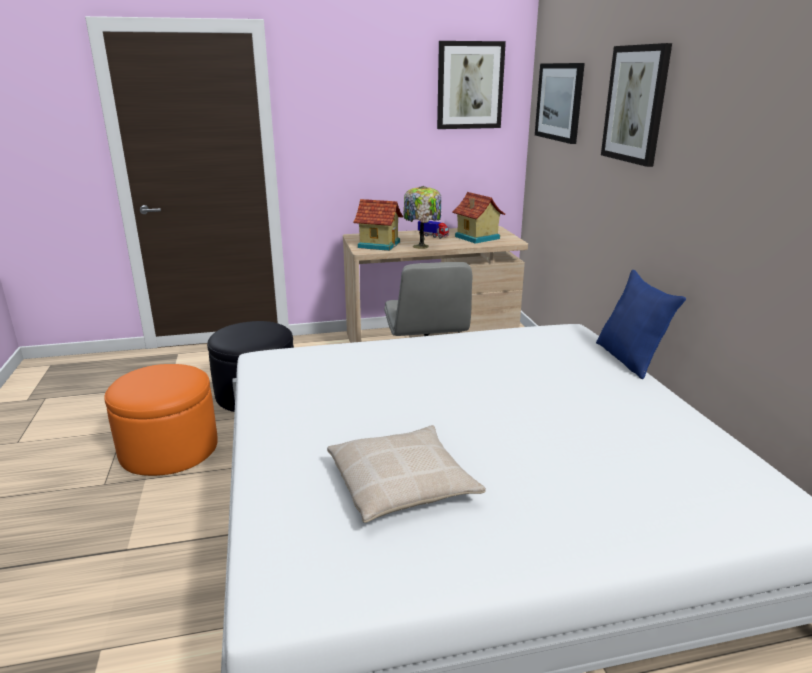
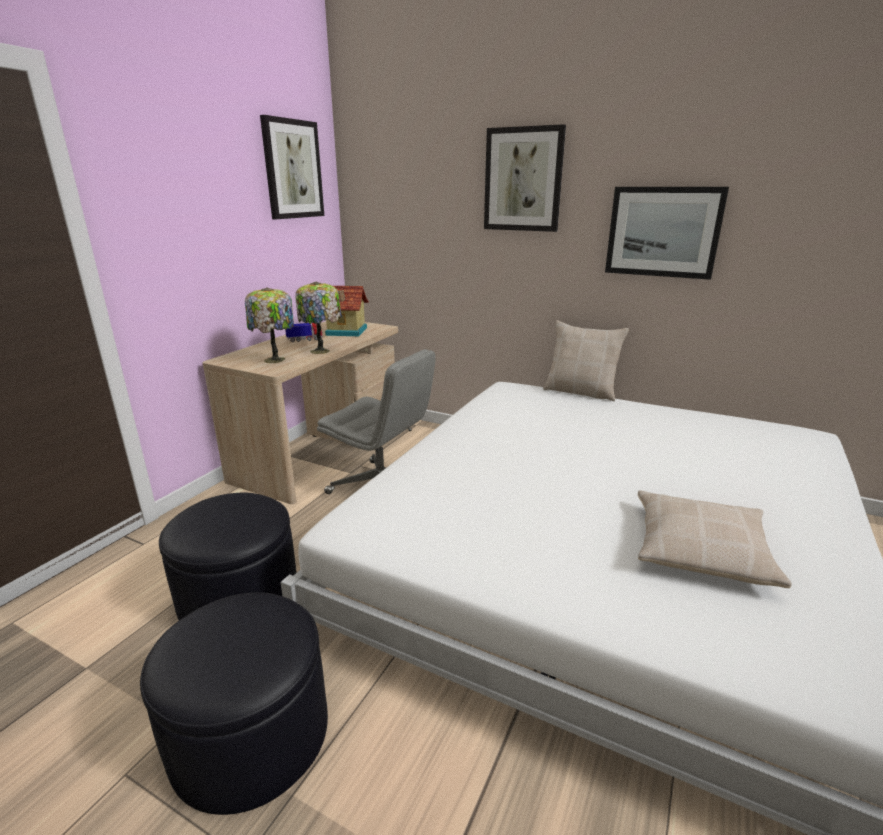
camera: 50 degrees left, 0 degrees up
(169, 448) = (250, 735): orange ottoman -> black ottoman
(379, 244) = (275, 360): toy house -> table lamp
(559, 102) = (396, 185): picture -> picture (663, 232)
(630, 359) = (581, 392): blue pillow -> beige pillow

